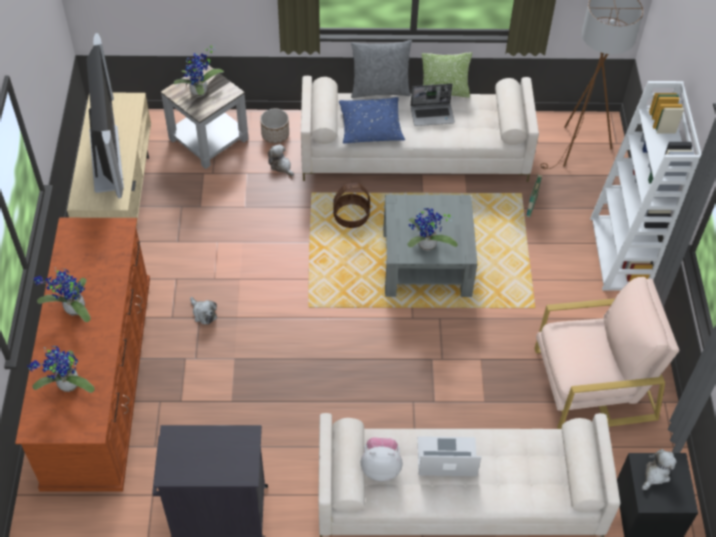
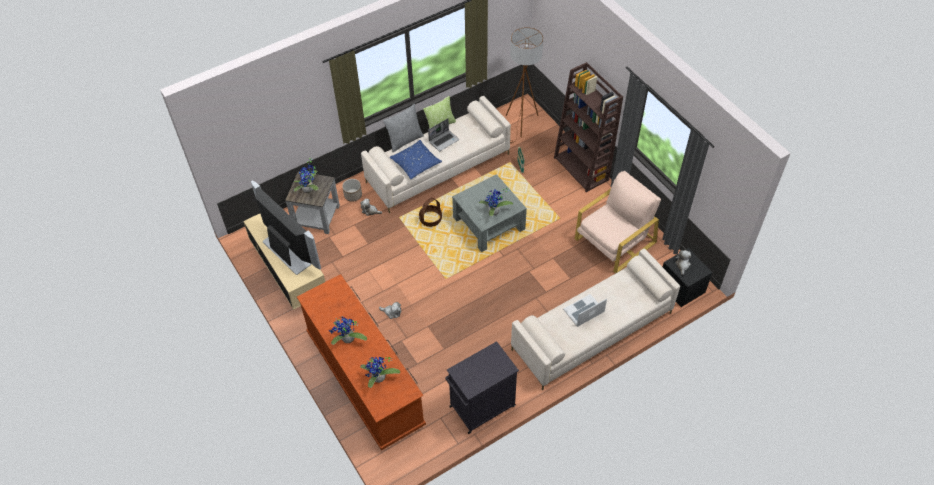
camera: 30 degrees left, 0 degrees up
(381, 467) = (556, 333): plush toy -> none
(621, 254) = (582, 169): white bookcase -> brown bookcase

